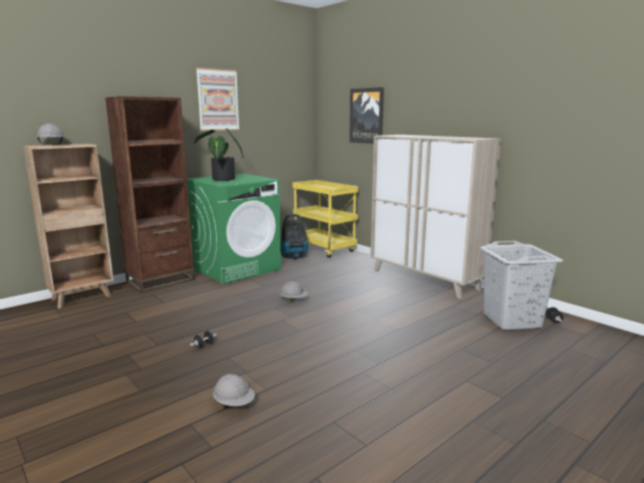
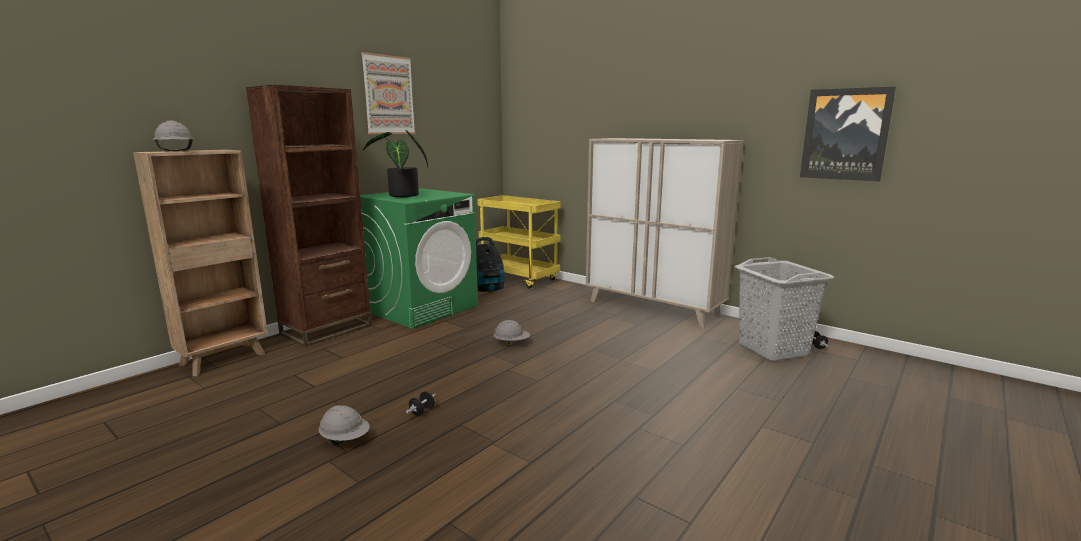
camera: 10 degrees left, 0 degrees up
(234, 404) = (497, 487): grey hard hat -> grey hard hat (345, 440)
(366, 116) = (569, 116): picture -> picture (845, 134)

